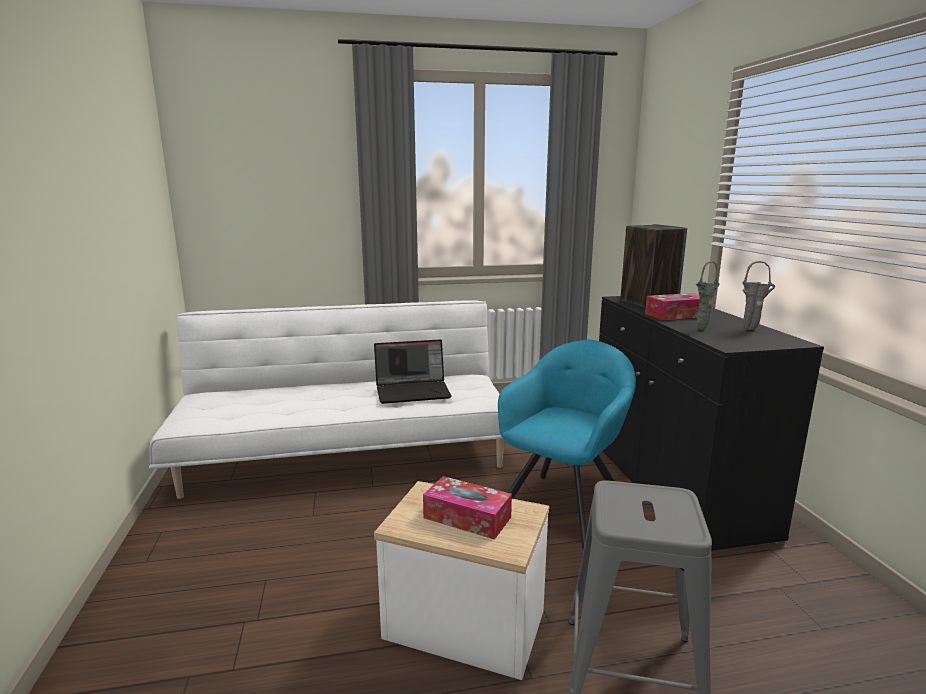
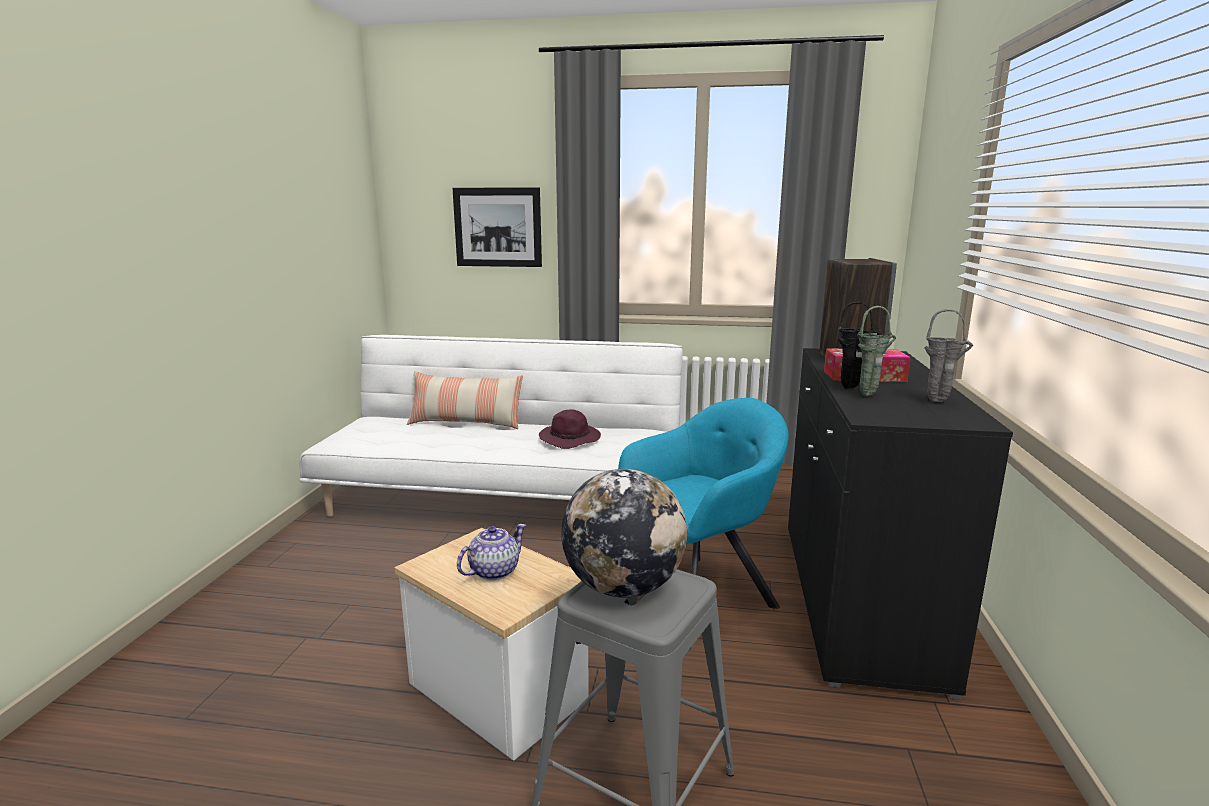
camera: 20 degrees right, 0 degrees up
(298, 203) = (498, 227): none -> picture
(302, 388) = (466, 423): none -> pillow
(413, 391) = (571, 439): laptop -> purple hat
(467, 517) = (493, 571): tissue box -> teapot
(634, 507) = (623, 587): none -> globe
(683, 325) = (852, 388): none -> black vase

